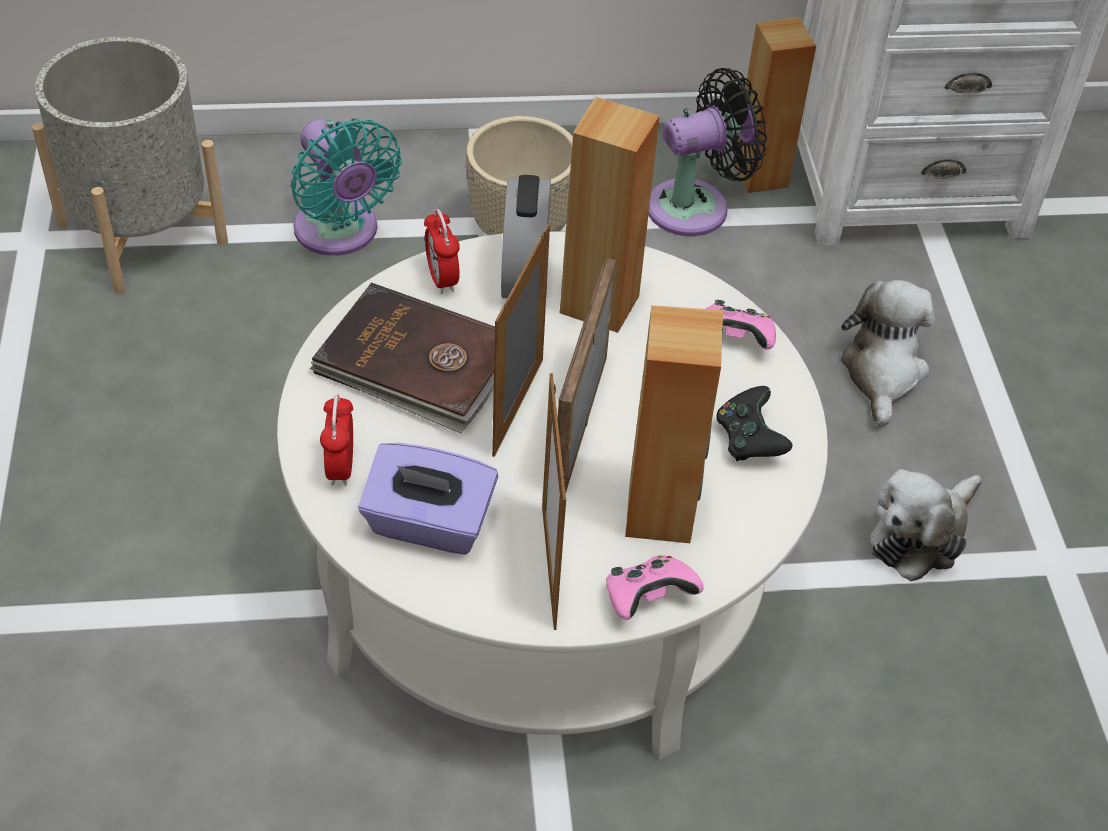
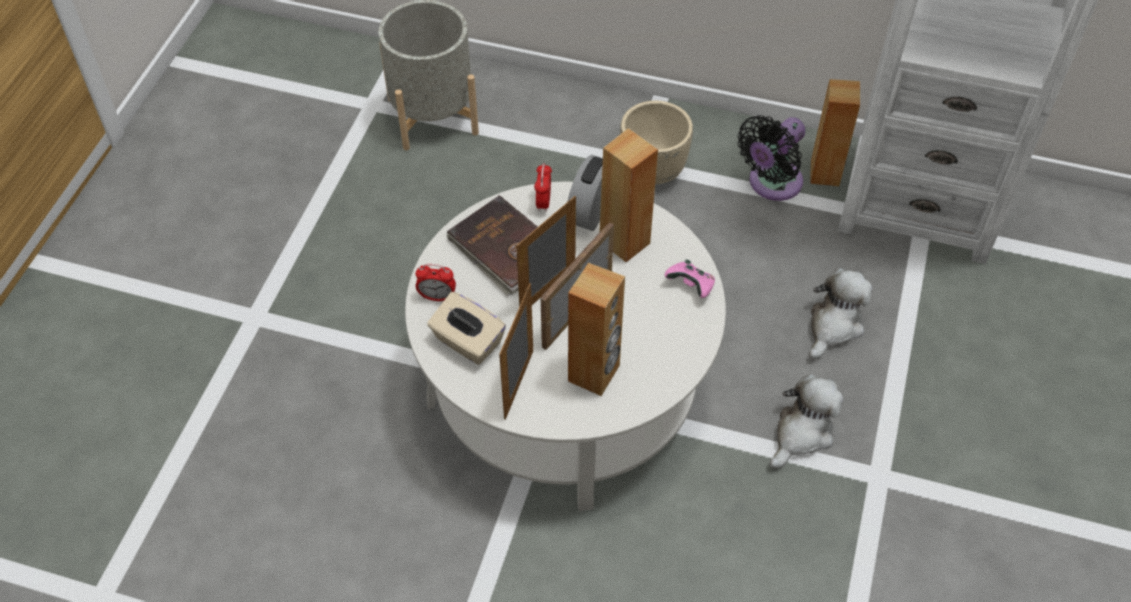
camera: 25 degrees right, 5 degrees up
(340, 233) = (544, 145): turquoise fan -> none
(340, 467) = (437, 297): alarm clock -> alarm clock turned 105 degrees counterclockwise
(428, 524) = (467, 342): purple tissue box -> beige tissue box
(647, 598) = (562, 419): pink game controller -> none
(696, 206) = (771, 184): black fan -> black fan turned 135 degrees clockwise
(749, 440) = (666, 348): black game controller -> none
(920, 534) = (801, 433): plush toy -> plush toy turned 150 degrees clockwise

